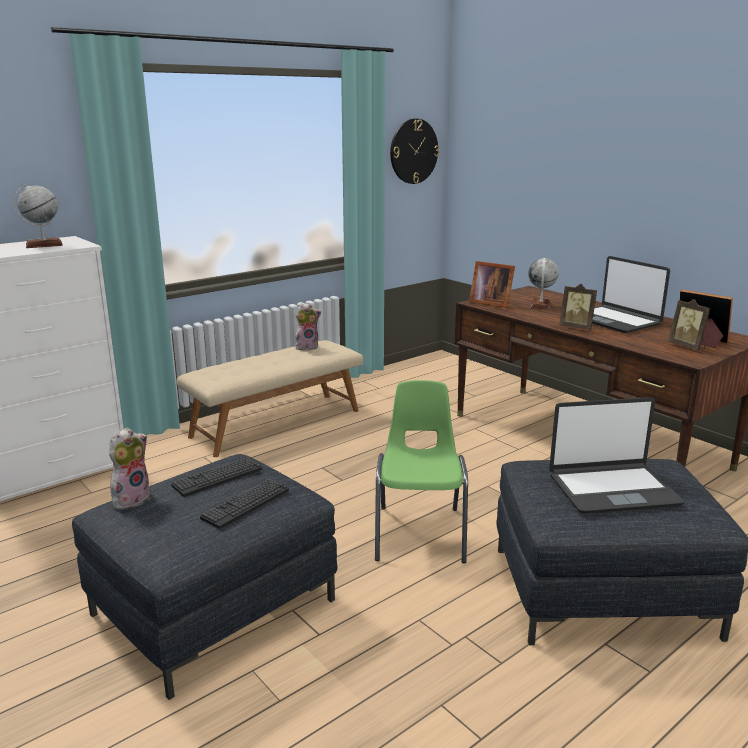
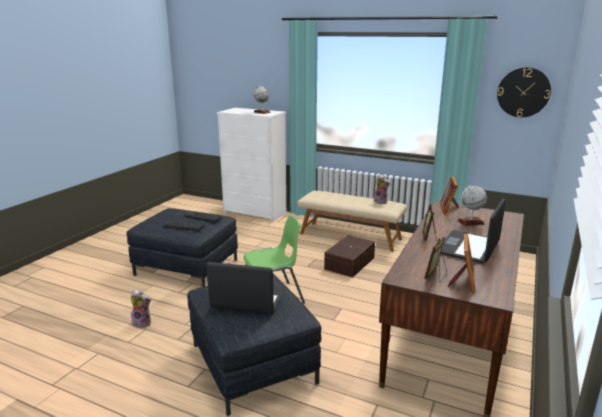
camera: 65 degrees right, 0 degrees up
(131, 499) = (178, 210): plush toy -> plush toy (143, 323)
(363, 447) = (348, 263): none -> brown storage box
(612, 489) = (247, 300): laptop -> laptop turned 135 degrees clockwise

